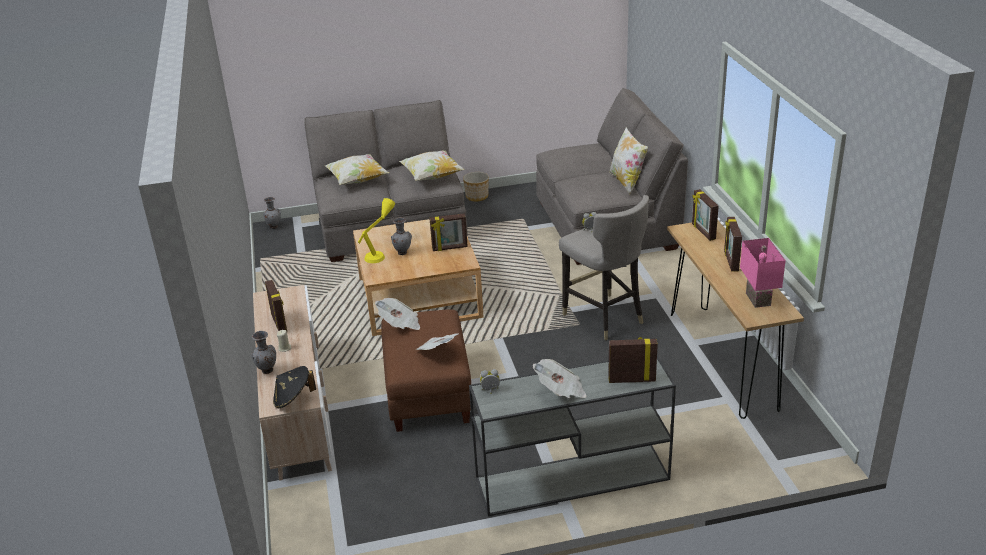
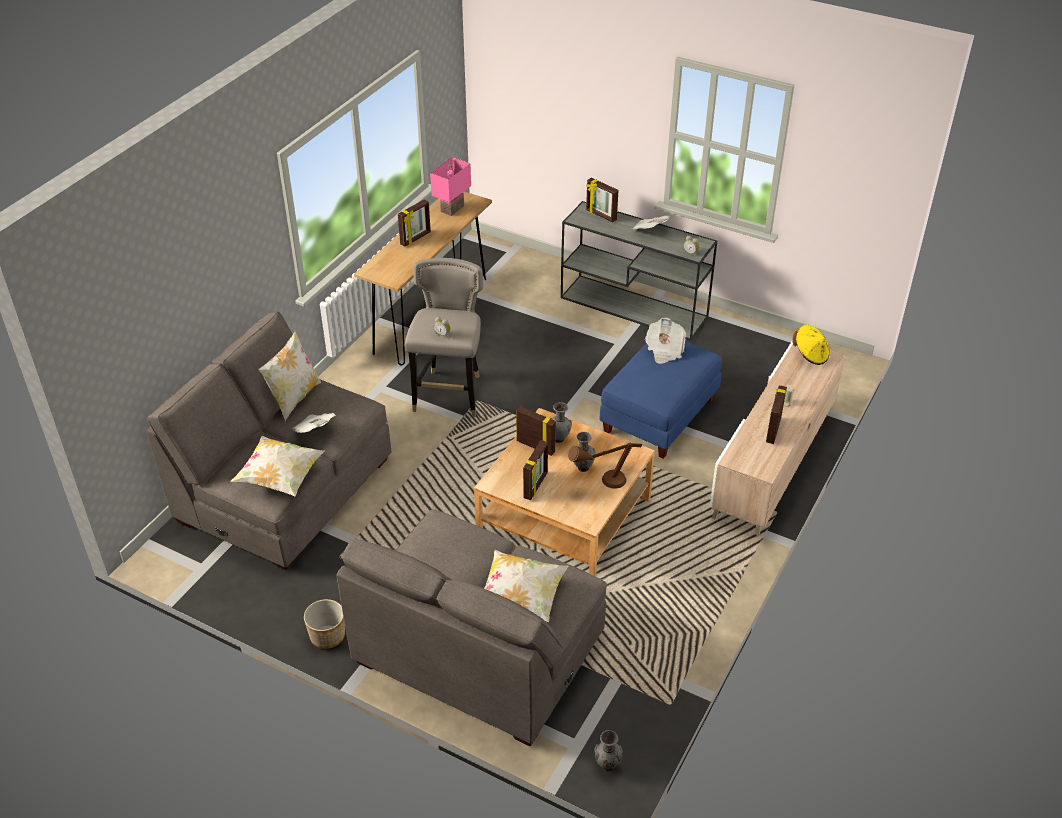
camera: 140 degrees left, 10 degrees up
(267, 371) = (815, 389): grey vase -> grey vase (559, 439)
(293, 399) = (810, 355): black hat -> yellow hat
(380, 252) = (602, 483): yellow table lamp -> brown table lamp
(400, 324) = (667, 390): newspaper -> newspaper (315, 430)
(429, 393) = (658, 415): brown ottoman -> blue ottoman
(432, 177) = (442, 540): pillow -> pillow (280, 478)
(703, 232) = (386, 269): picture frame -> picture frame (536, 486)

